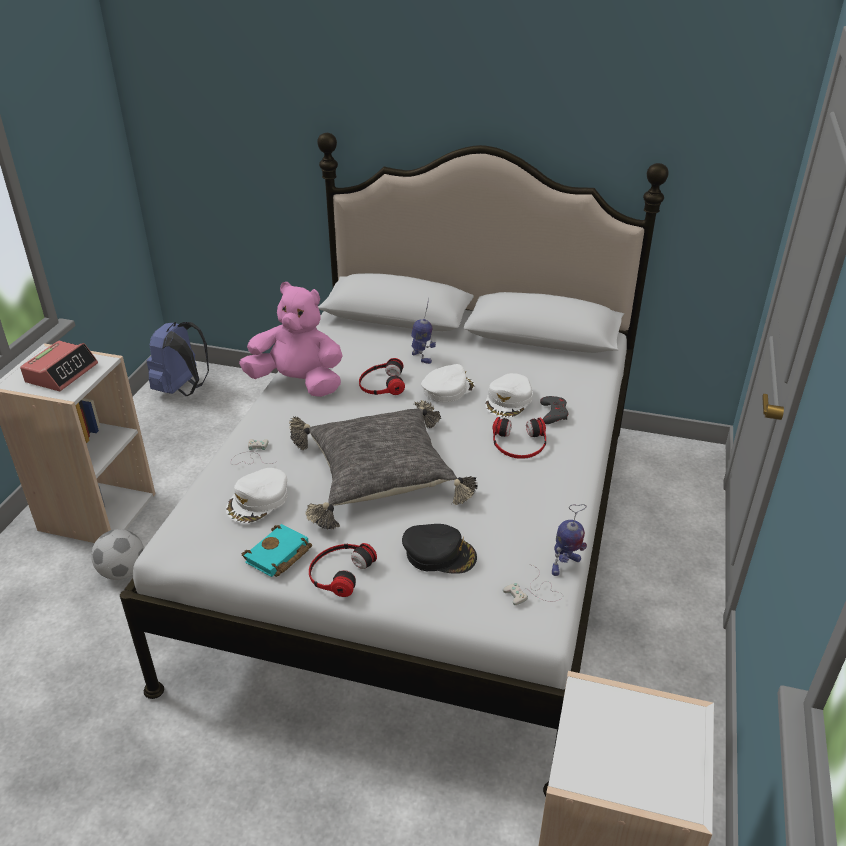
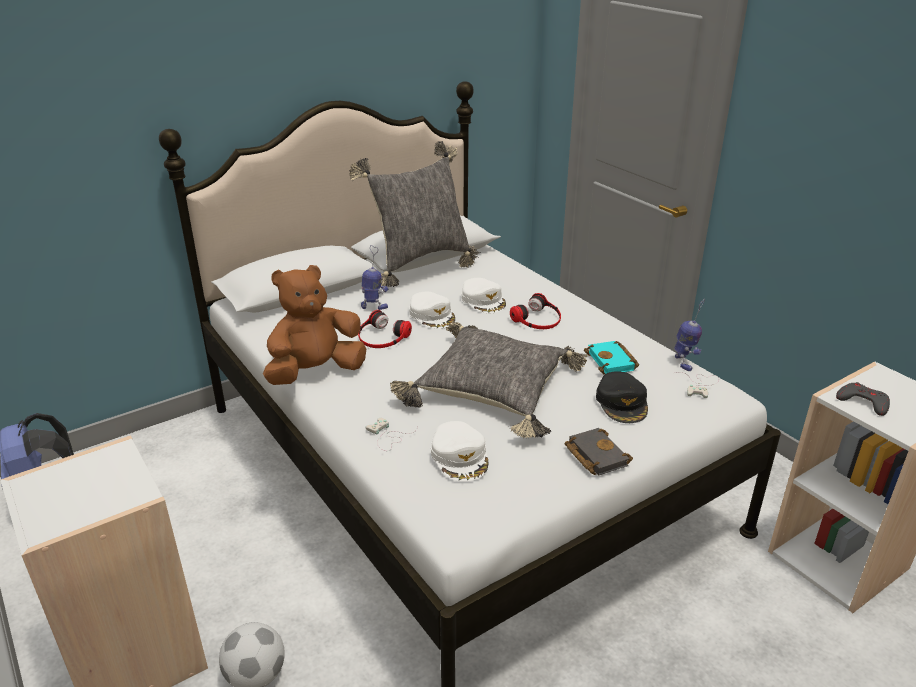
camera: 50 degrees left, 5 degrees down
(62, 373) = (90, 486): alarm clock -> none
(278, 556) = (542, 477): turquoise book -> turquoise book (613, 362)
(298, 383) = (315, 372): pink plush toy -> brown plush toy
(339, 572) = (594, 455): headphones -> black book
(439, 554) = (622, 403): black cap -> black cap turned 120 degrees clockwise
(447, 389) = (432, 315): white cap -> white cap turned 150 degrees clockwise
(509, 346) = (418, 271): none -> pillow
(553, 413) = (521, 293): grey game controller -> grey game controller (863, 402)

